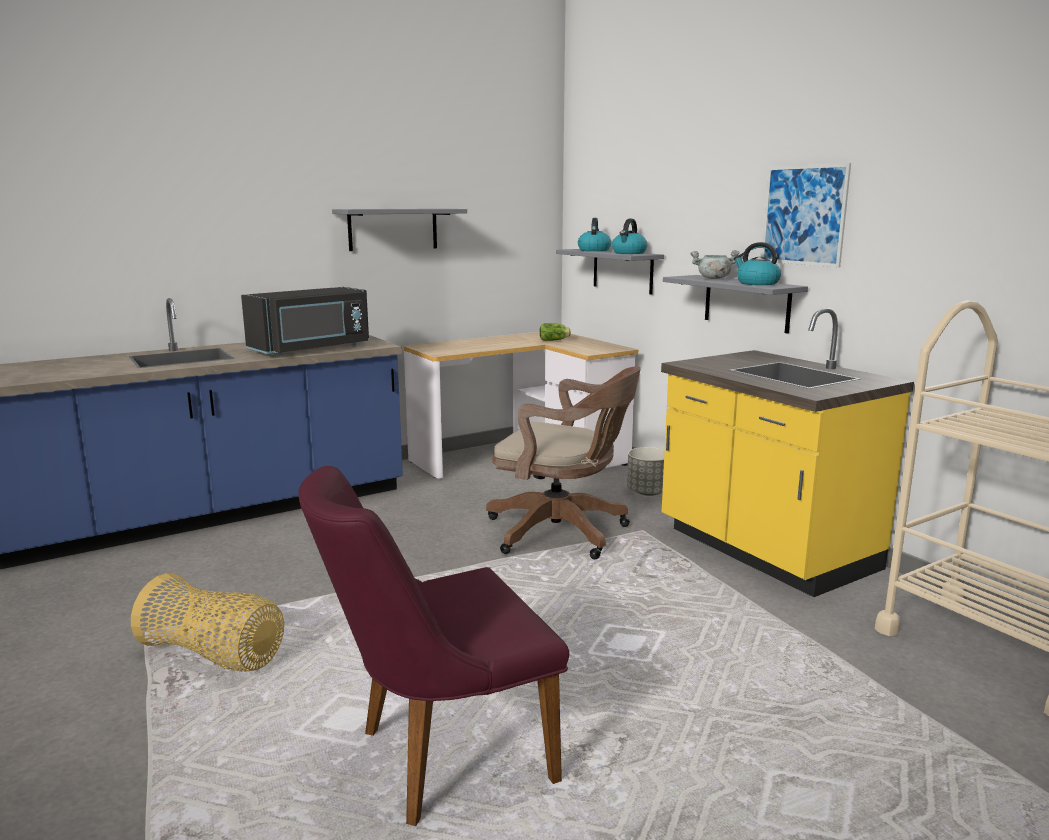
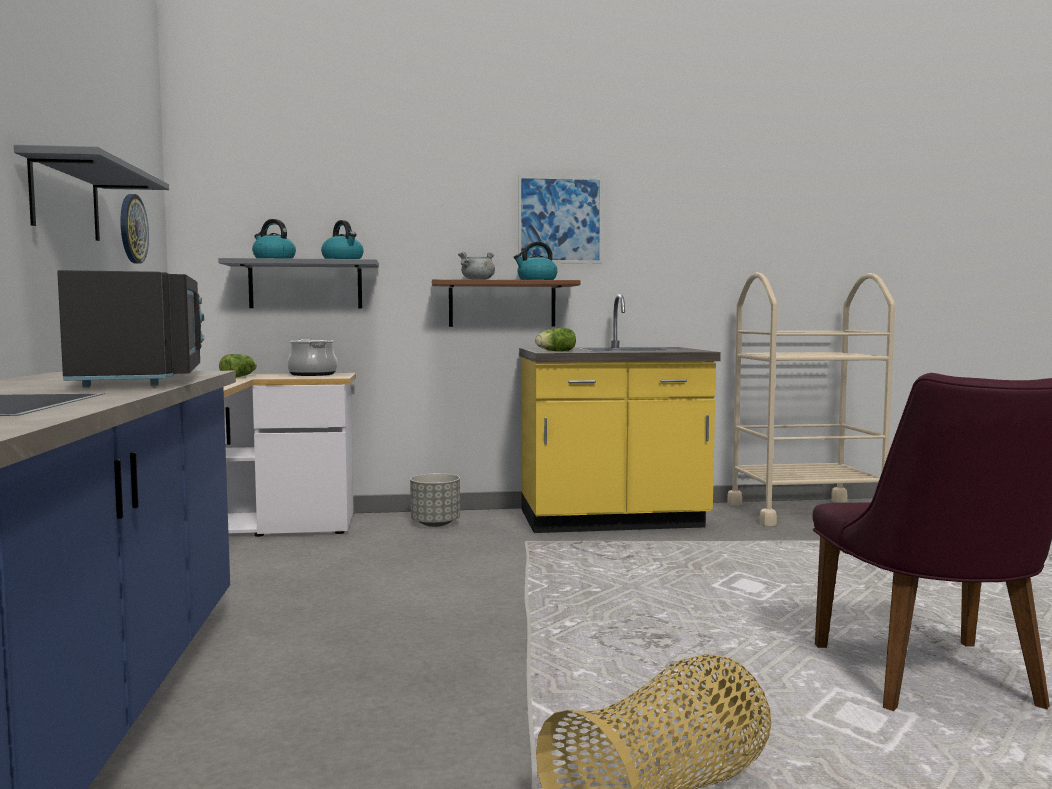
camera: 65 degrees left, 10 degrees down
(493, 232) = (132, 229): none -> wall clock
(564, 533) = (490, 566): brown office chair -> none
(600, 346) = (312, 374): none -> cooking pot
(694, 363) = (554, 351): none -> lettuce
(746, 303) = (502, 304): grey shelf -> brown shelf

